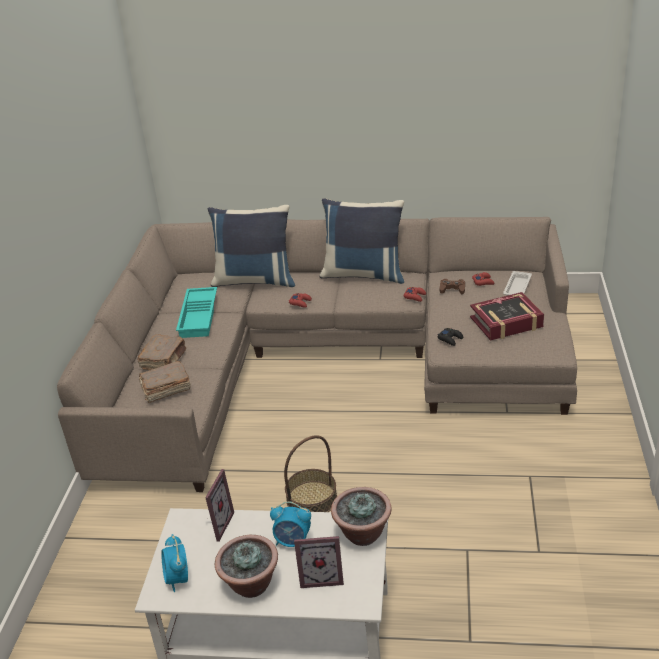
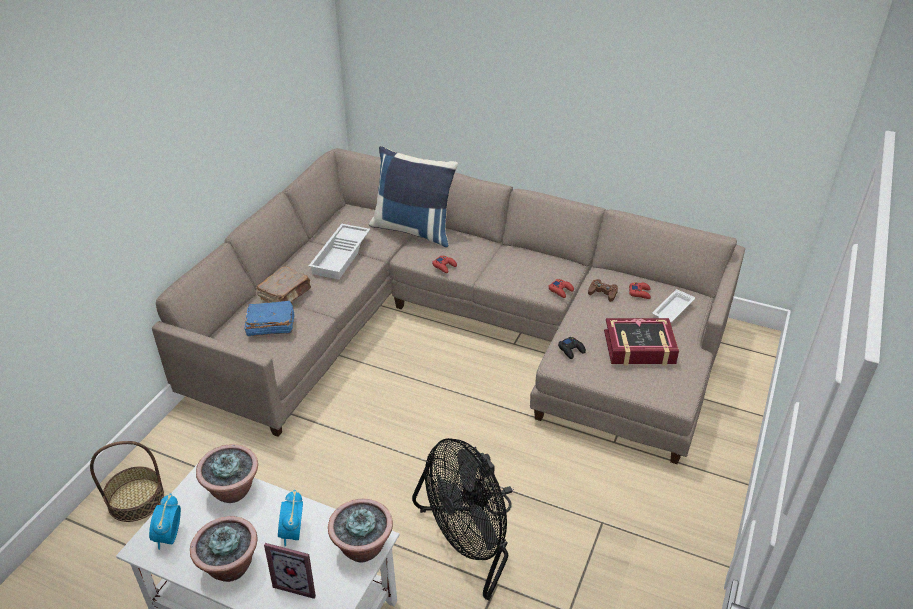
camera: 15 degrees right, 5 degrees up
(165, 389) = (270, 326): brown book -> blue book
(200, 316) = (342, 256): turquoise tray -> white tray
(216, 525) = (233, 490): picture frame -> potted plant
(293, 541) = (293, 533): alarm clock -> alarm clock turned 60 degrees clockwise
(311, 499) = (373, 477): basket -> basket (136, 500)
(364, 274) = (523, 251): blue pillow -> none
(425, 520) = (471, 537): none -> black fan

